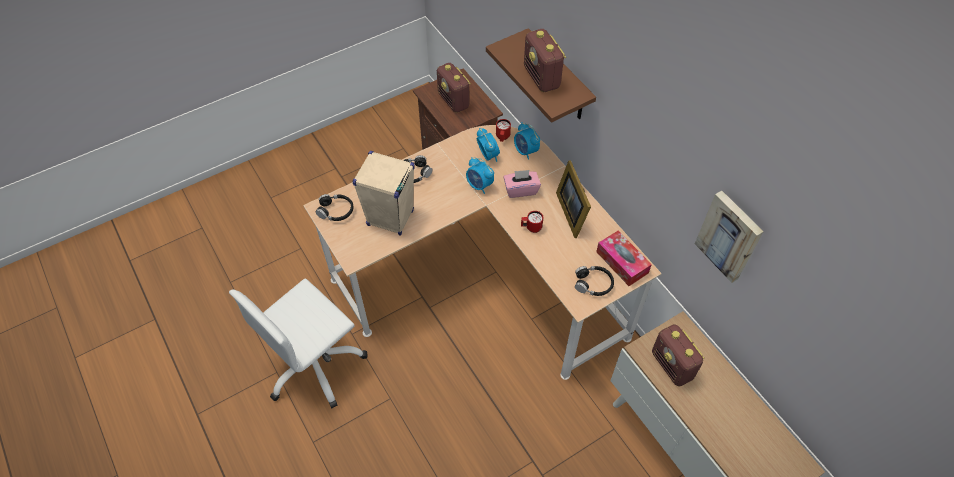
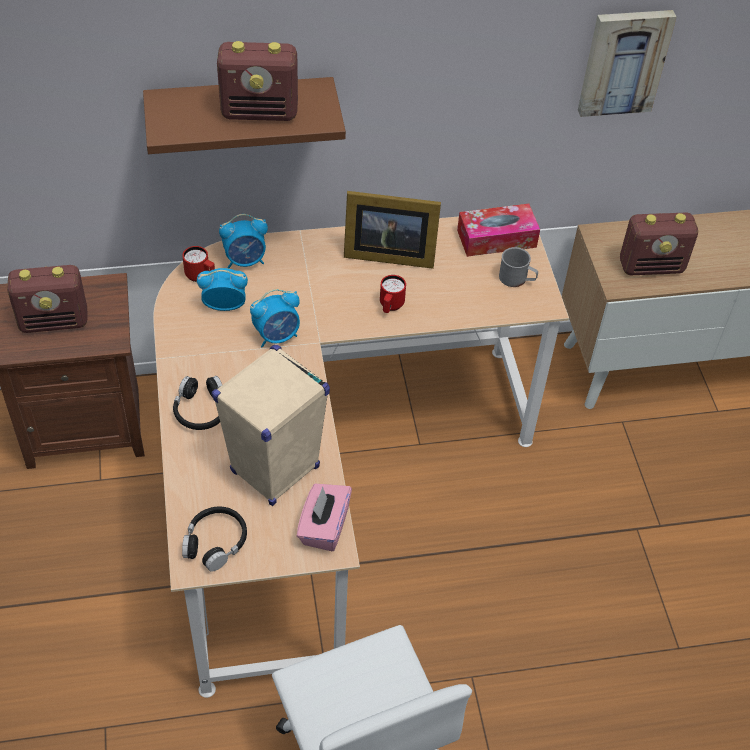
camera: 70 degrees left, 5 degrees down
(521, 190) = (315, 292): pink tissue box -> pink tissue box (324, 527)
(593, 284) = (517, 279): black headphones -> grey mug

